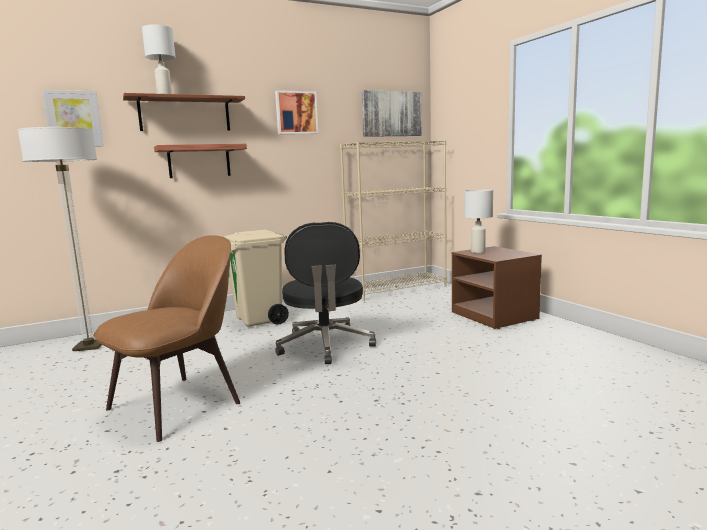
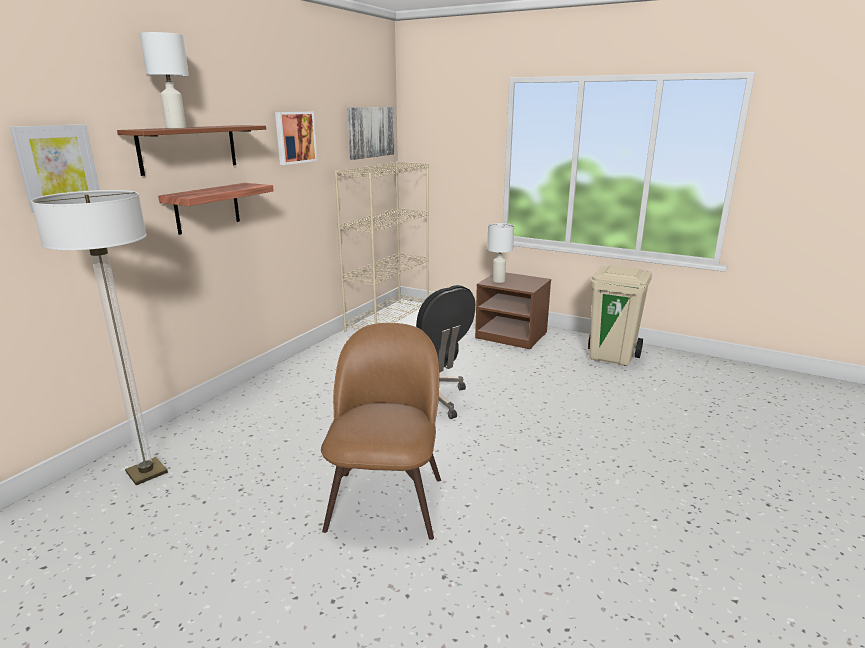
camera: 35 degrees left, 10 degrees up
(260, 320) = (306, 385): beige trash can -> beige trash can (612, 357)

